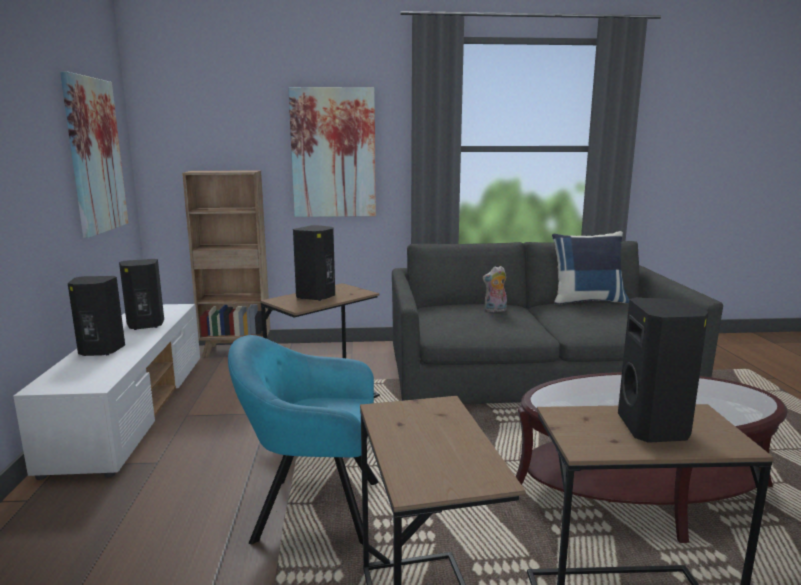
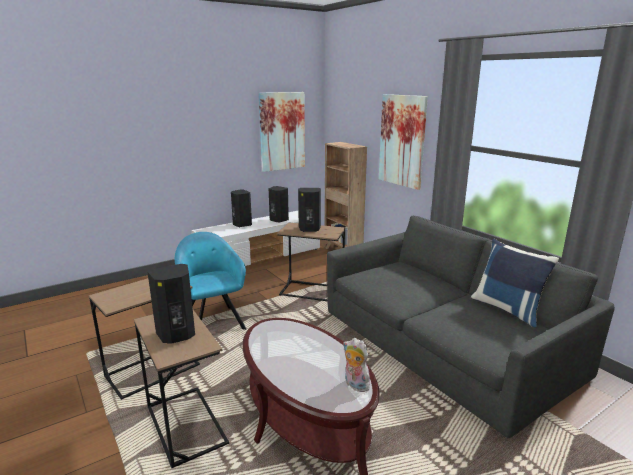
camera: 60 degrees right, 5 degrees up
(495, 310) = (418, 281): plush toy -> plush toy (355, 385)

